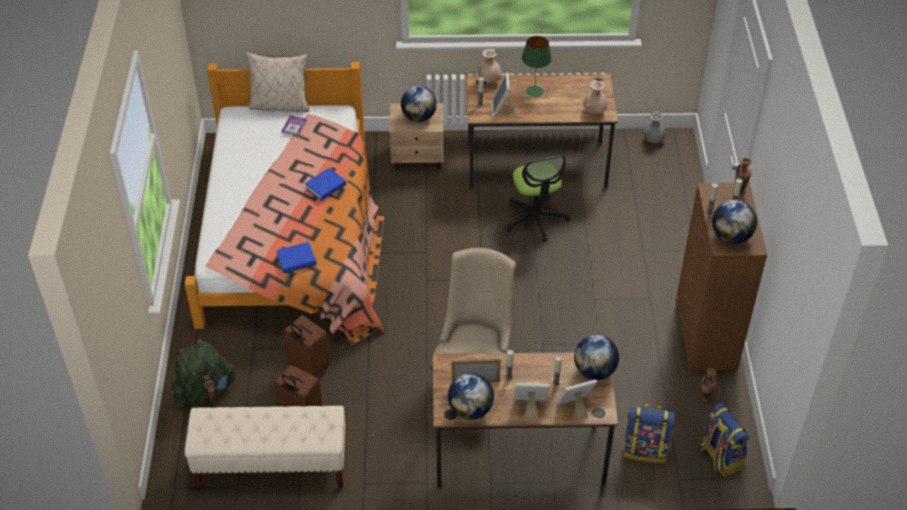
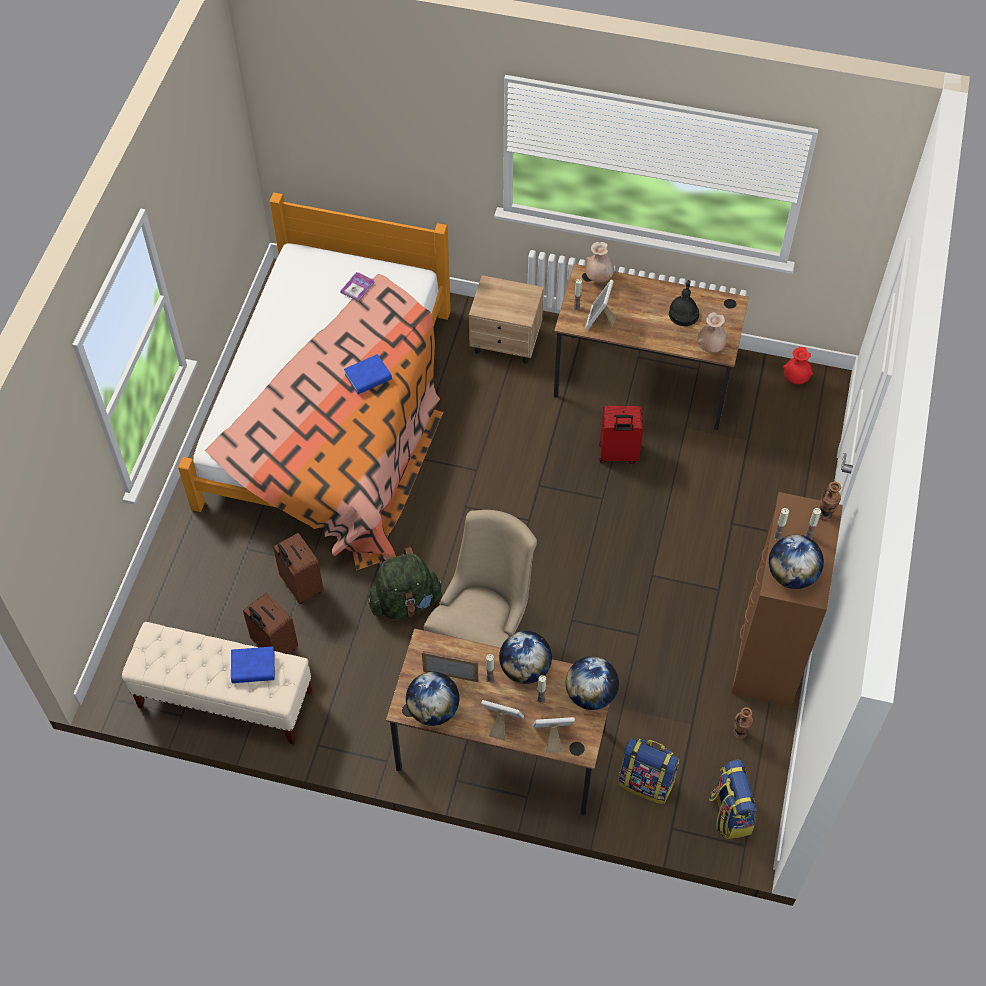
camera: 15 degrees right, 10 degrees up
(205, 391) = (180, 590): green backpack -> green backpack (405, 602)
(280, 105) = (351, 255): beige pillow -> none
(296, 260) = (307, 466): blue book -> blue book (253, 667)
(419, 117) = (509, 301): globe -> globe (525, 669)
(535, 91) = (648, 303): green table lamp -> none
(535, 219) = (618, 454): office chair -> red suitcase
(566, 101) = (681, 325): none -> black table lamp
(653, 141) = (795, 378): grey vase -> red vase

